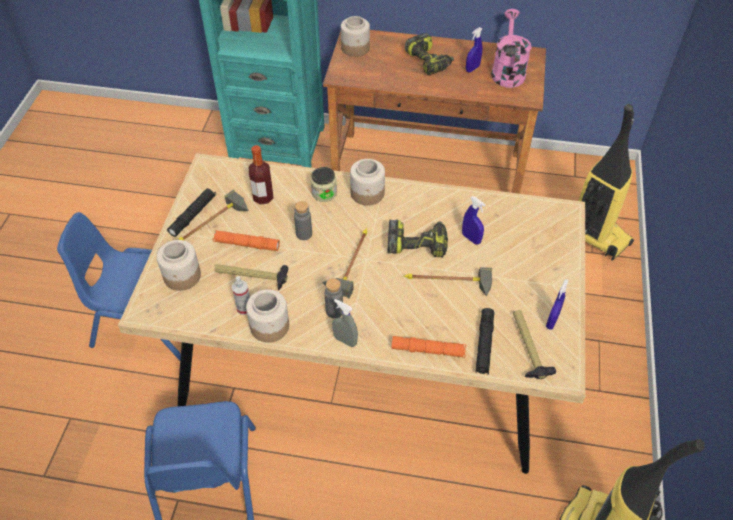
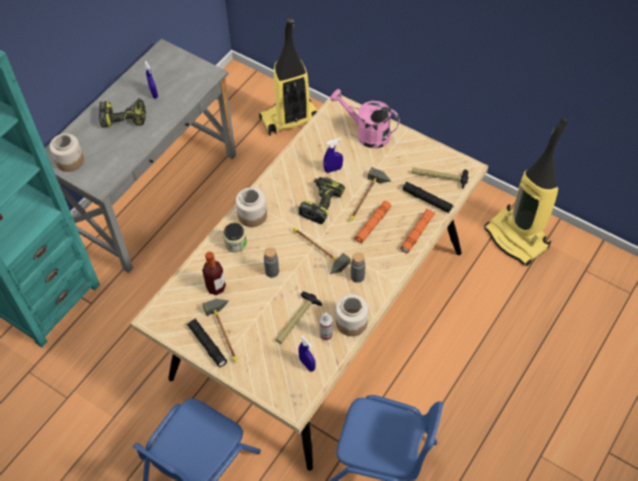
camera: 65 degrees left, 5 degrees up
(182, 276) = (271, 369): jar -> none
(246, 244) = (261, 314): orange flashlight -> orange flashlight (372, 225)
(345, 340) = (387, 279): grey spray bottle -> none
(428, 169) = (154, 194): brown desk -> grey desk
(507, 71) = (172, 73): pink watering can -> pink watering can (367, 133)
(552, 321) = (426, 156): blue spray bottle -> blue spray bottle (307, 364)

